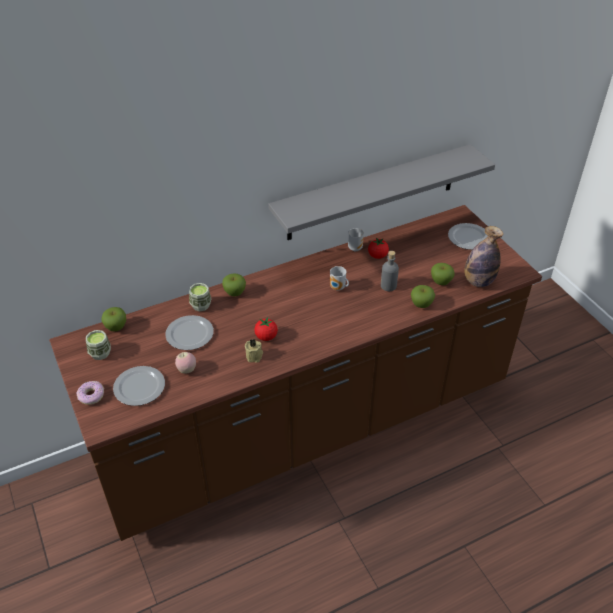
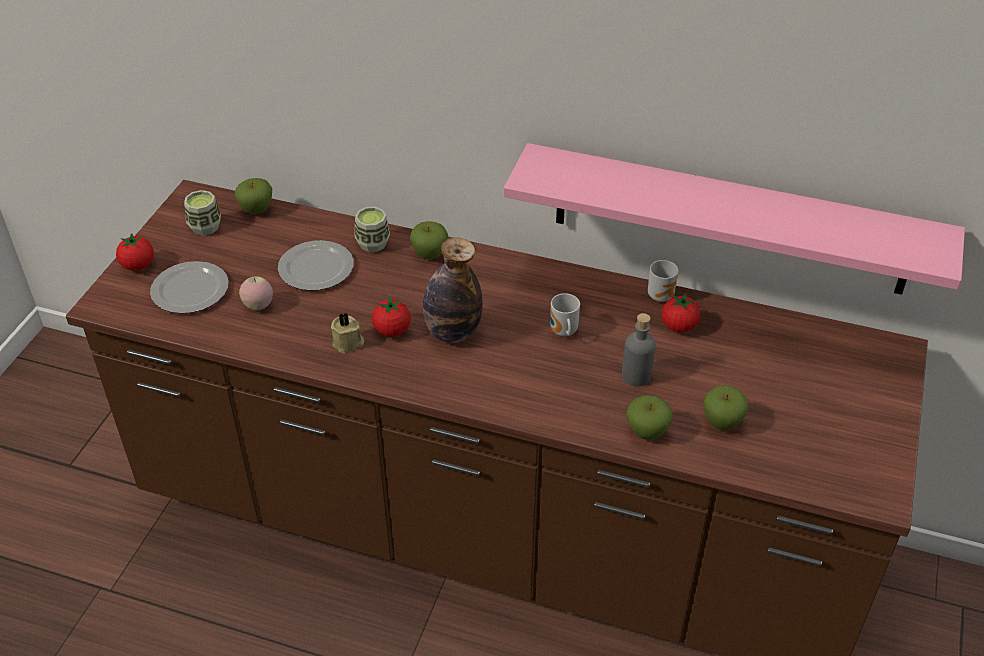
camera: 45 degrees right, 0 degrees up
(91, 395) = (138, 265): donut -> tomato
(372, 193) = (730, 220): grey shelf -> pink shelf
(468, 238) = (859, 390): plate -> none
(478, 281) = (783, 461): bottle -> bottle (452, 332)

